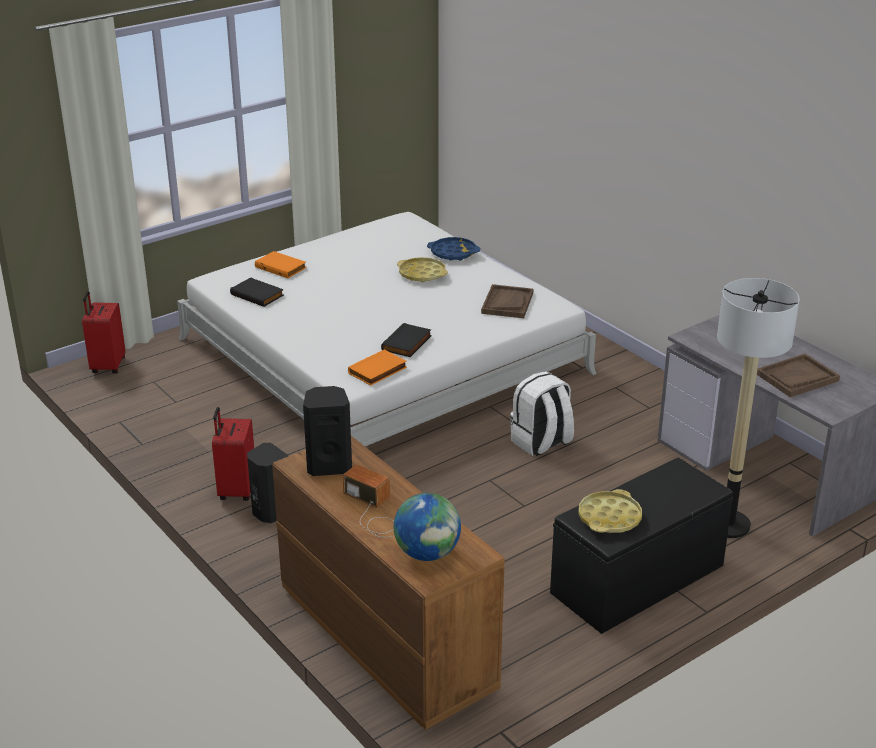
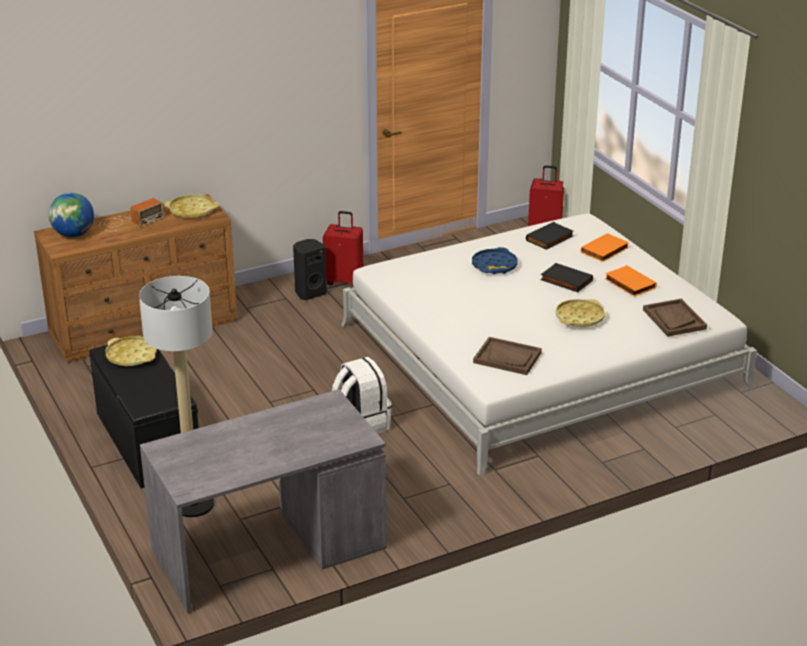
camera: 100 degrees right, 0 degrees up
(329, 465) = (192, 210): black speaker -> yellow tray
(378, 371) = (394, 283): orange book -> orange book (629, 284)
(407, 343) = (438, 299): black book -> black book (565, 281)
(453, 253) = (628, 339): blue tray -> blue tray (494, 265)
(797, 377) = (228, 445): brown tray -> brown tray (674, 319)

